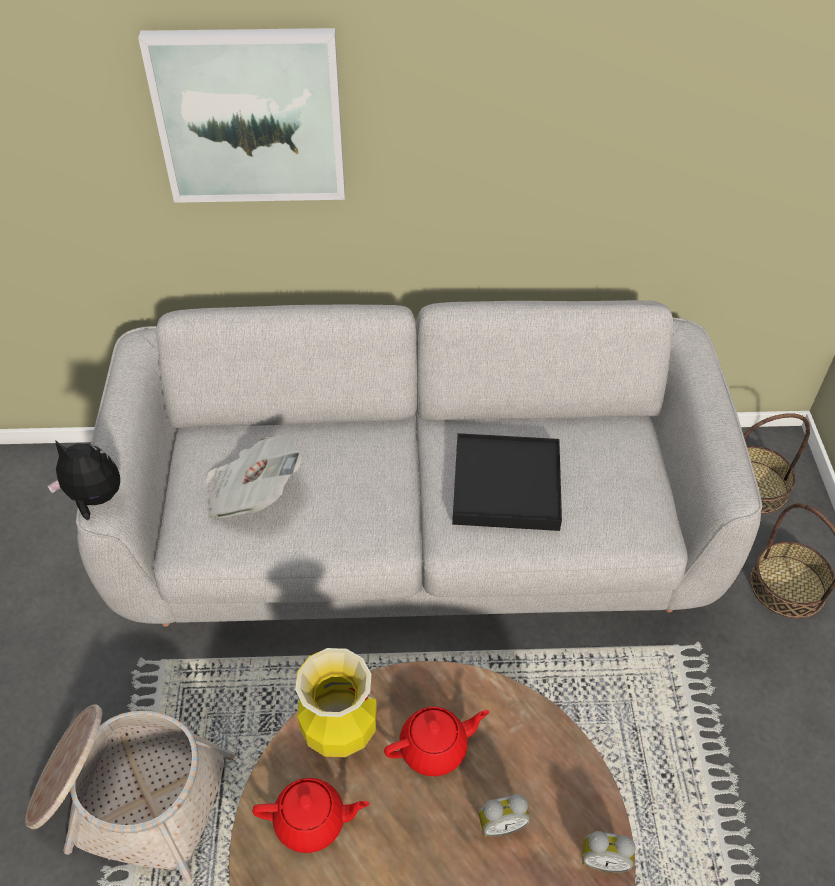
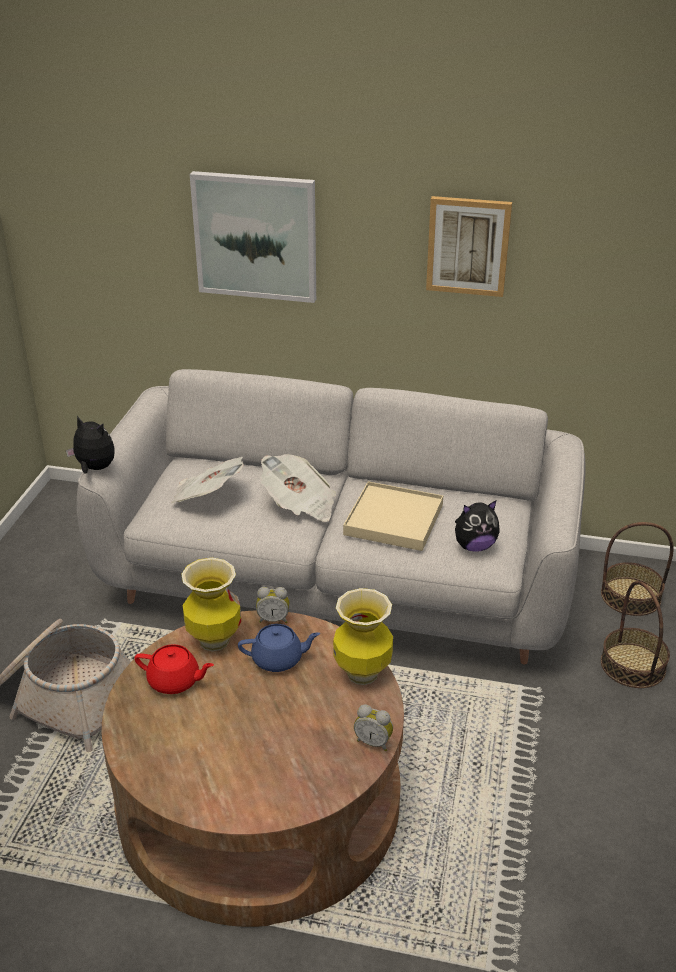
camera: 15 degrees right, 15 degrees down
(377, 482) = (299, 505): none -> newspaper
(435, 748) = (278, 659): red teapot -> blue teapot
(501, 824) = (307, 708): alarm clock -> alarm clock (273, 619)
(506, 485) = (394, 520): black tray -> beige tray
(549, 746) = (362, 674): none -> vase
(561, 101) = (468, 246): none -> picture
(618, 508) = (474, 546): none -> plush toy

